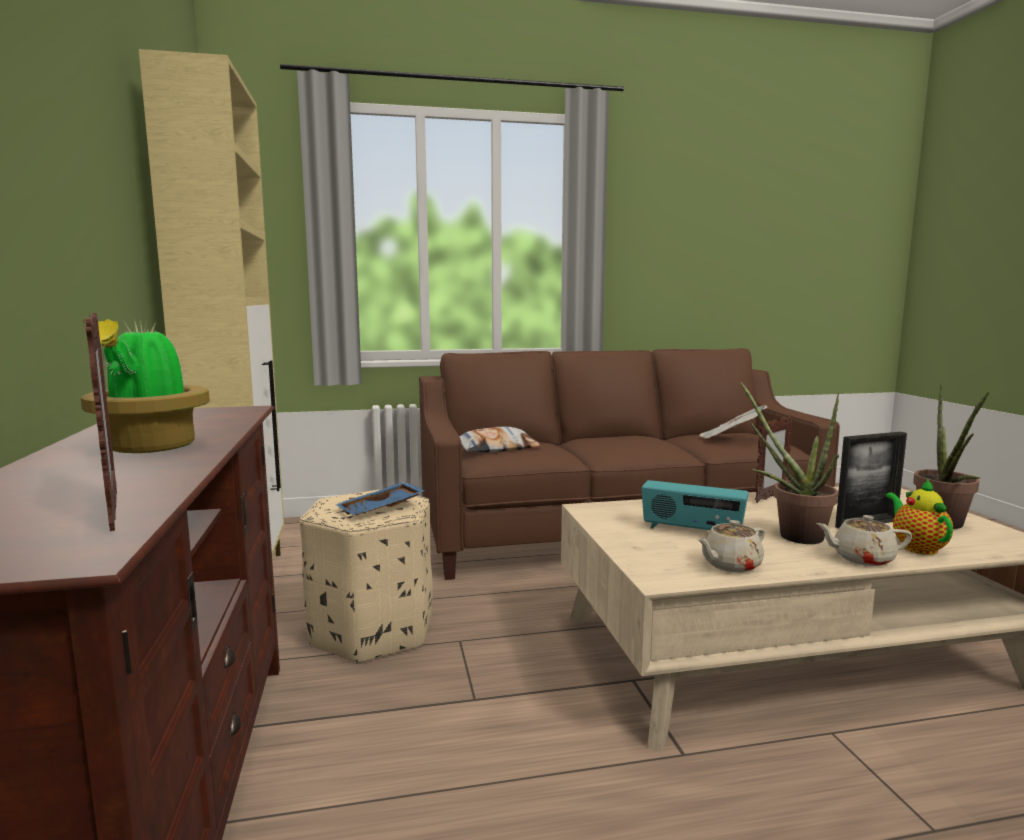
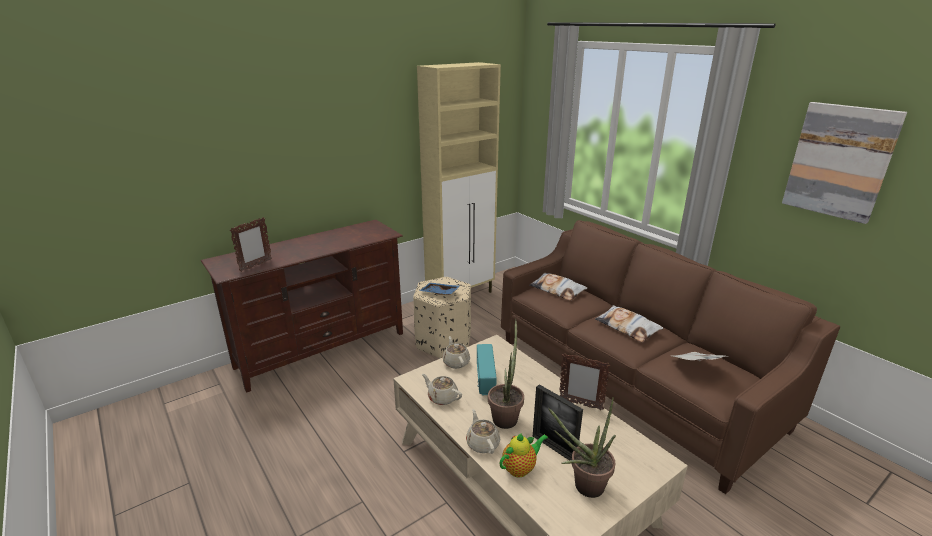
camera: 65 degrees right, 15 degrees up
(150, 448) = (319, 245): potted plant -> none
(625, 539) = (456, 362): none -> beige teapot
(628, 442) = (627, 327): none -> pillow
(689, 223) = (839, 161): none -> picture

